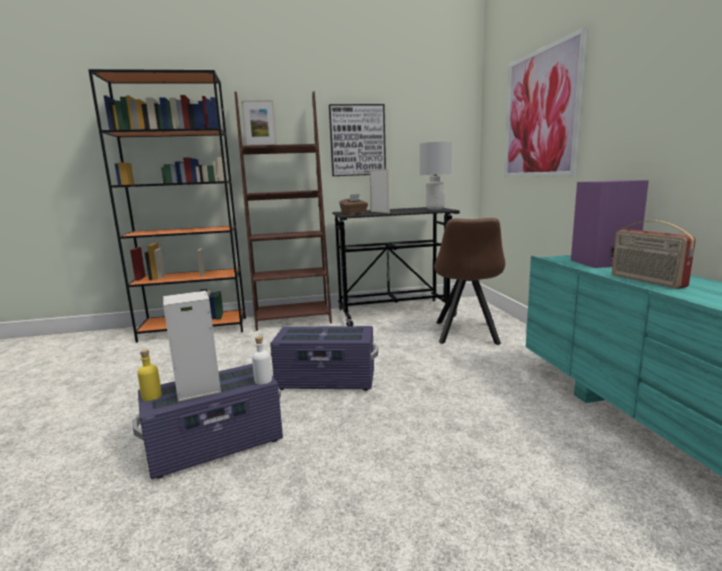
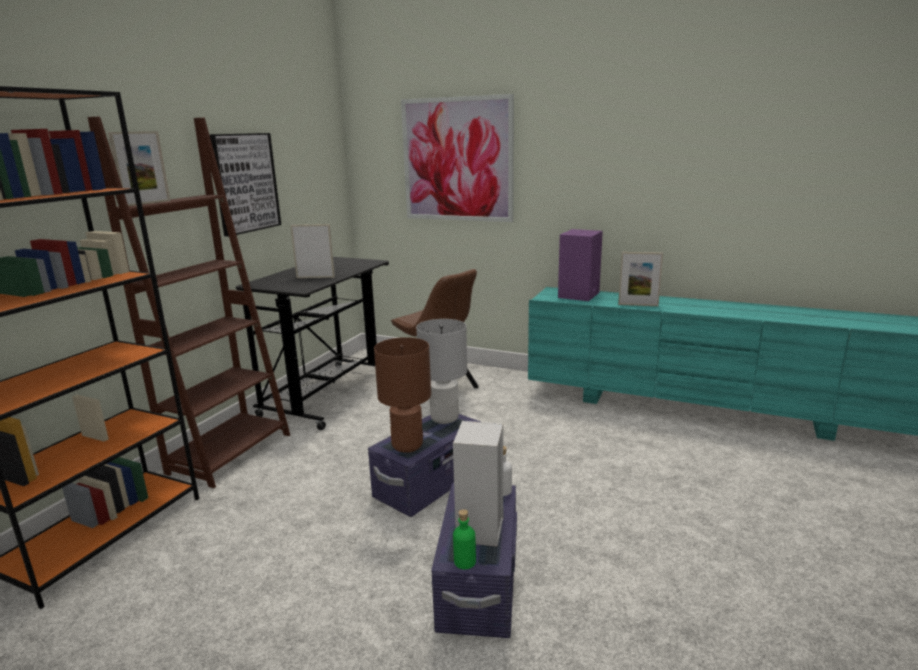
camera: 55 degrees left, 5 degrees up
(152, 396) = (464, 562): yellow bottle -> green bottle
(295, 335) = (407, 447): none -> brown table lamp
(354, 214) = (299, 286): brown tissue box -> none
(434, 209) = (357, 262): grey table lamp -> grey table lamp (444, 420)
(646, 281) = (638, 305): radio -> picture frame

